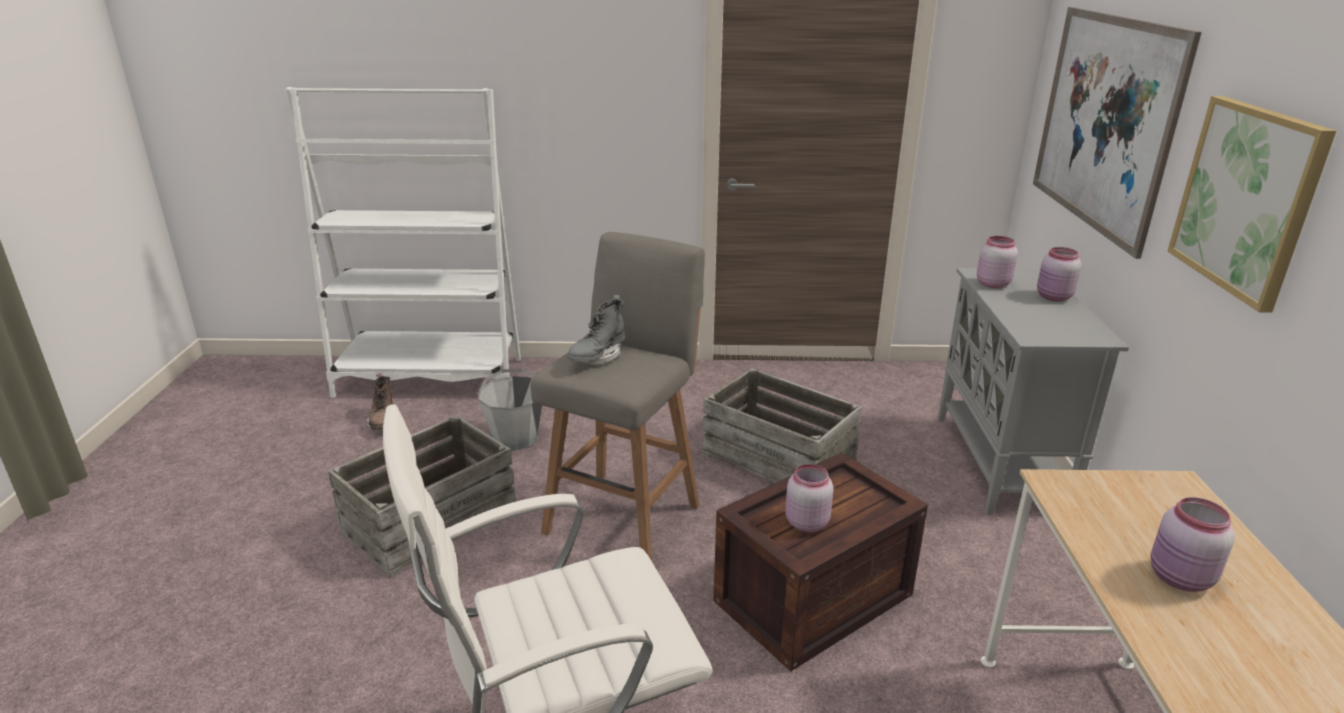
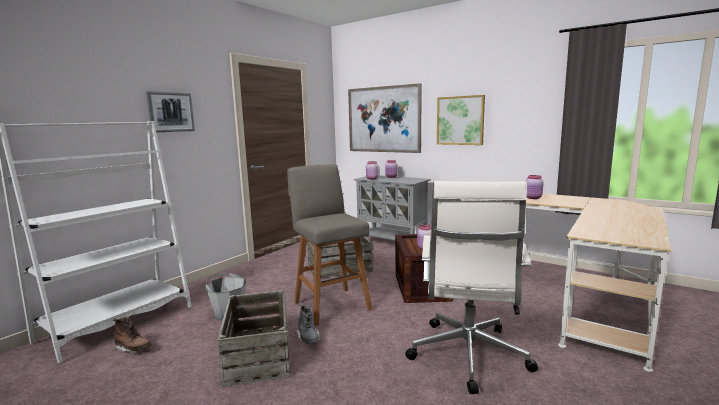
camera: 55 degrees left, 15 degrees down
(562, 63) = (171, 112): none -> picture
(597, 357) = (323, 218): grey boot -> grey boot (308, 338)

